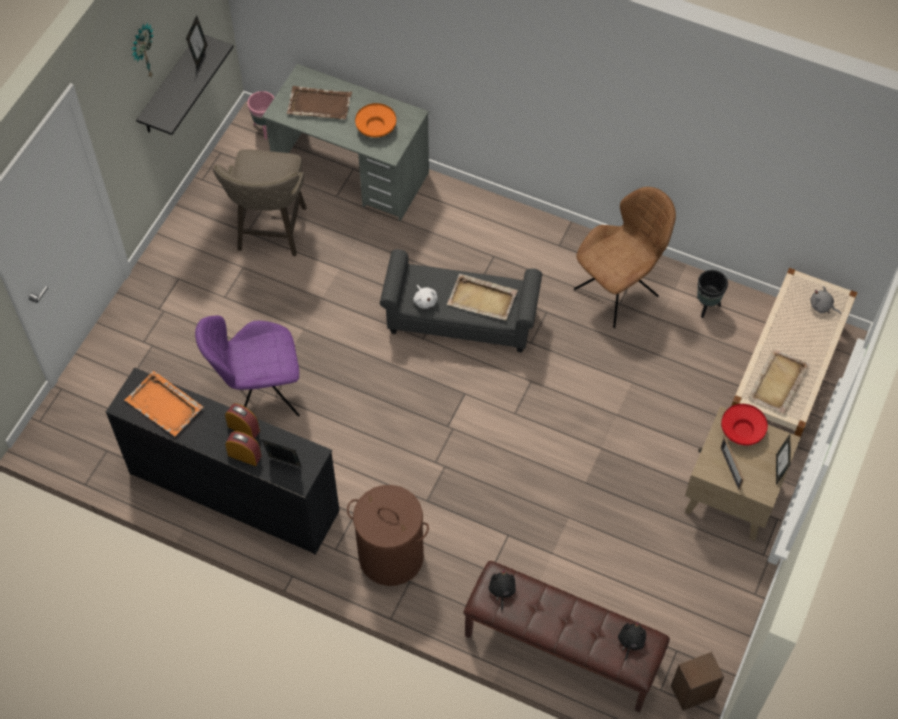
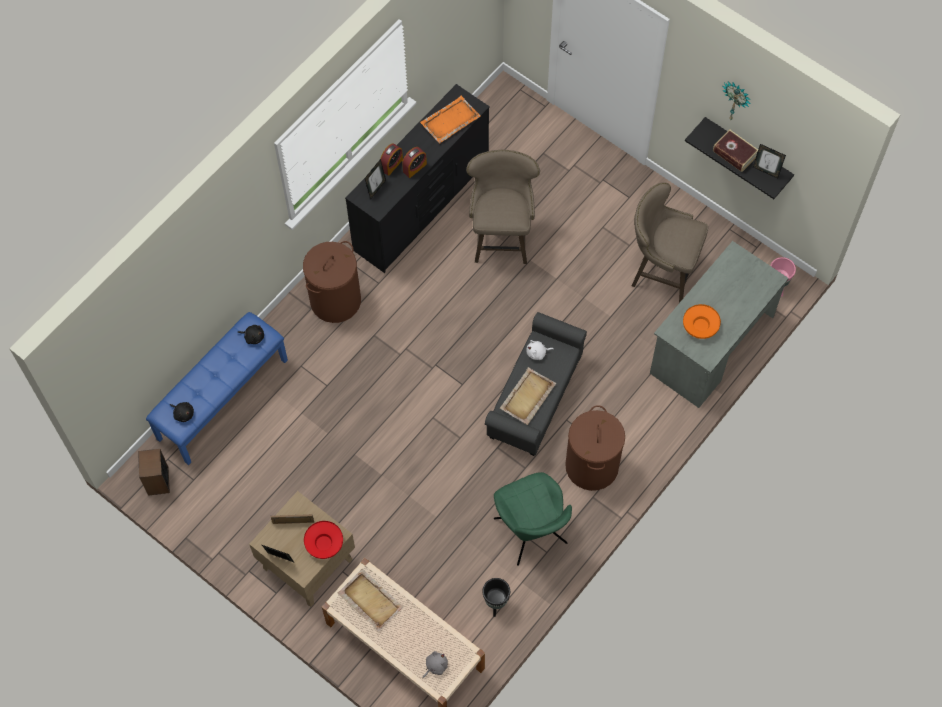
camera: 105 degrees right, 5 degrees up
(182, 86) = (734, 153): none -> book
(260, 396) = (501, 237): purple chair -> beige stool
(319, 104) = (736, 286): brown tray -> none
(524, 252) = (592, 466): none -> brown laundry basket
(561, 650) = (222, 398): brown bench -> blue bench
(618, 291) = (531, 533): brown chair -> green chair

